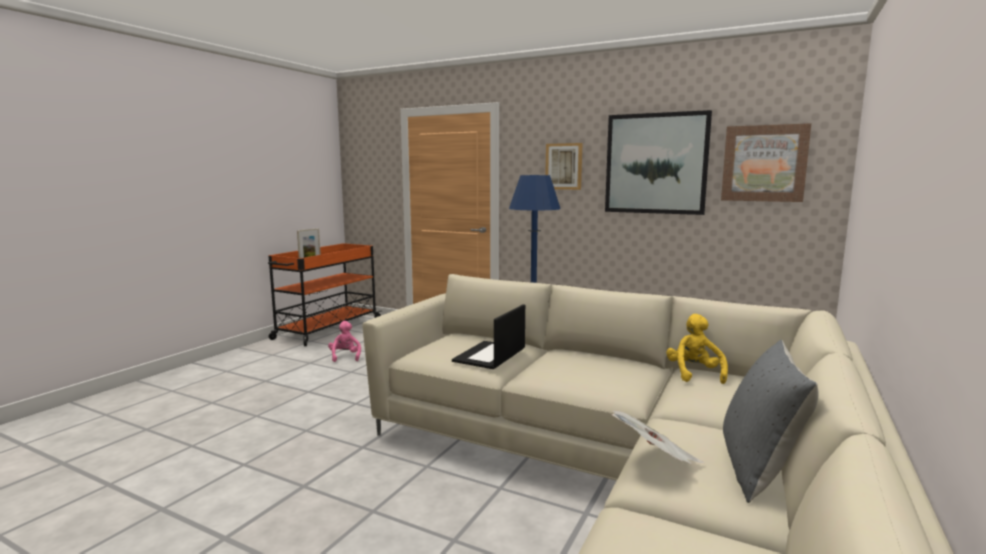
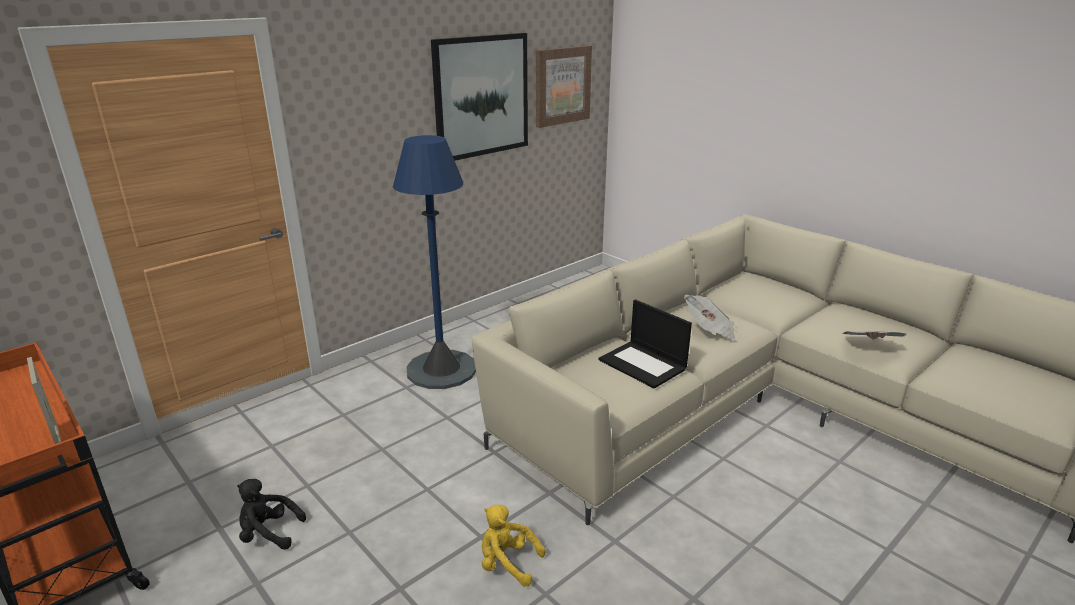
camera: 70 degrees left, 15 degrees up
(345, 357) = (268, 533): pink plush toy -> black plush toy
(564, 166) = (383, 113): picture -> none
(586, 374) = (709, 331): none -> newspaper
(694, 374) = (720, 292): yellow plush toy -> yellow plush toy (507, 563)
(759, 470) = (877, 322): grey pillow -> none

